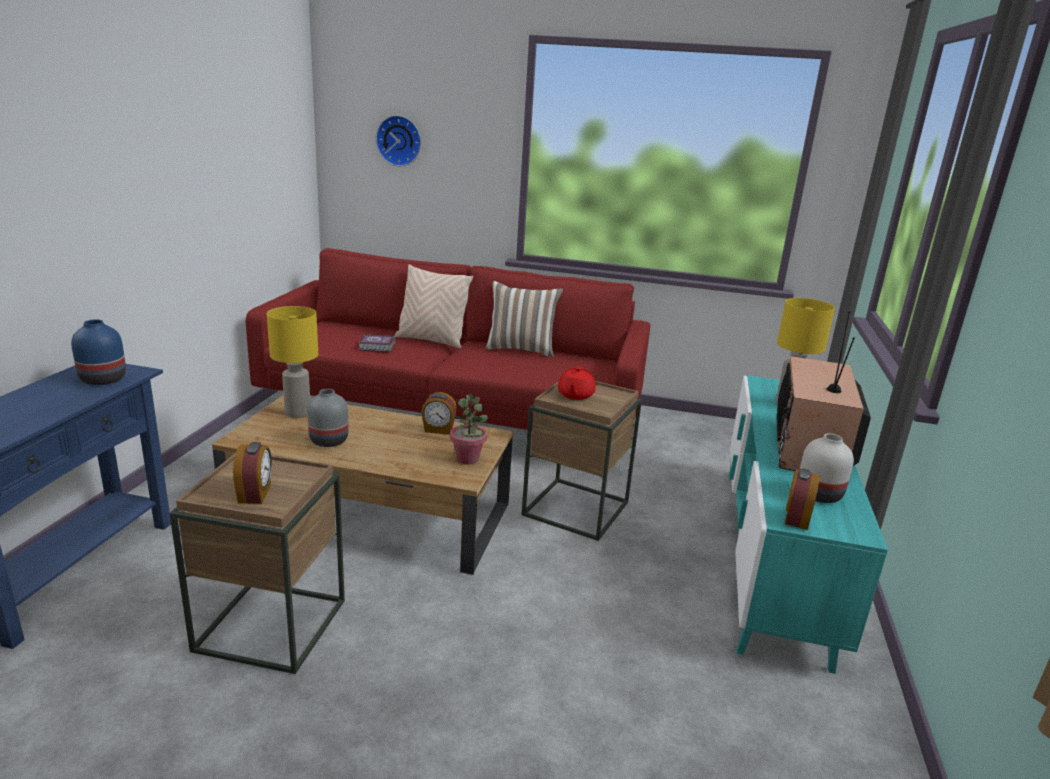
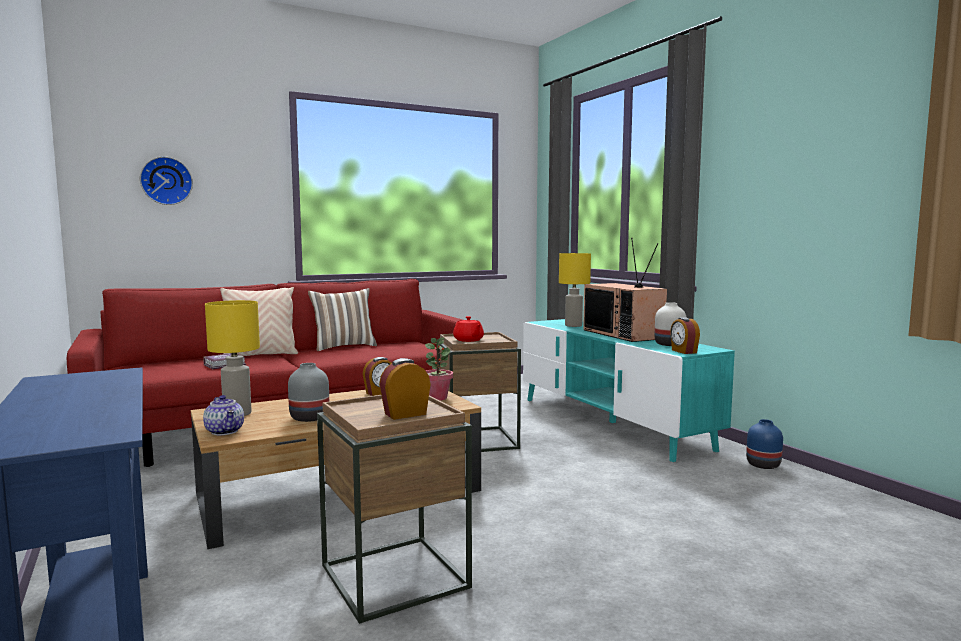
camera: 40 degrees left, 15 degrees down
(102, 380) = (95, 381): blue vase -> blue vase (763, 465)
(254, 432) = (225, 431): none -> teapot
(255, 494) = (405, 414): alarm clock -> alarm clock turned 75 degrees counterclockwise

